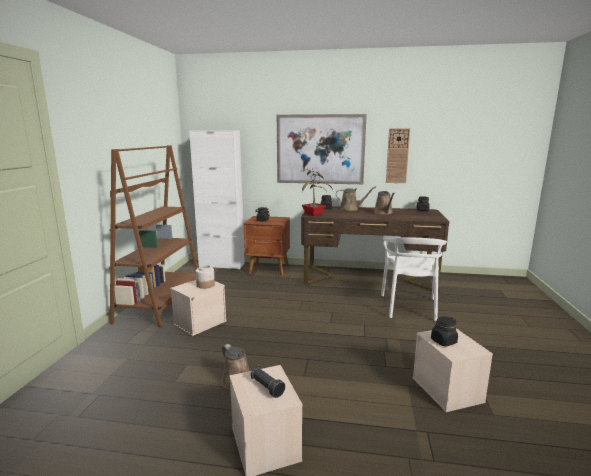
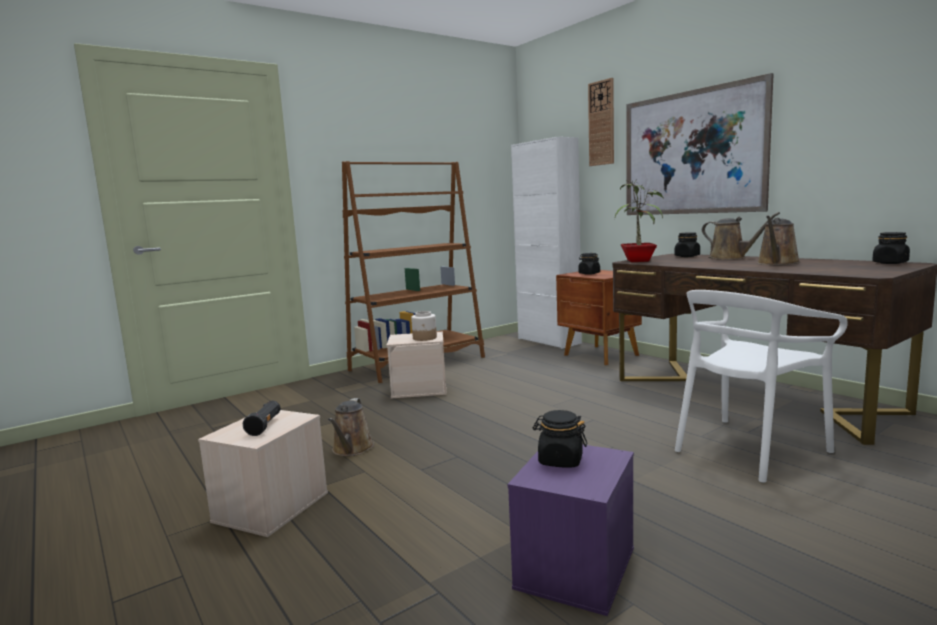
camera: 45 degrees right, 5 degrees down
(397, 156) = (839, 148): wall clock -> wall clock (601, 123)
(448, 390) = (576, 569): beige storage box -> purple storage box

